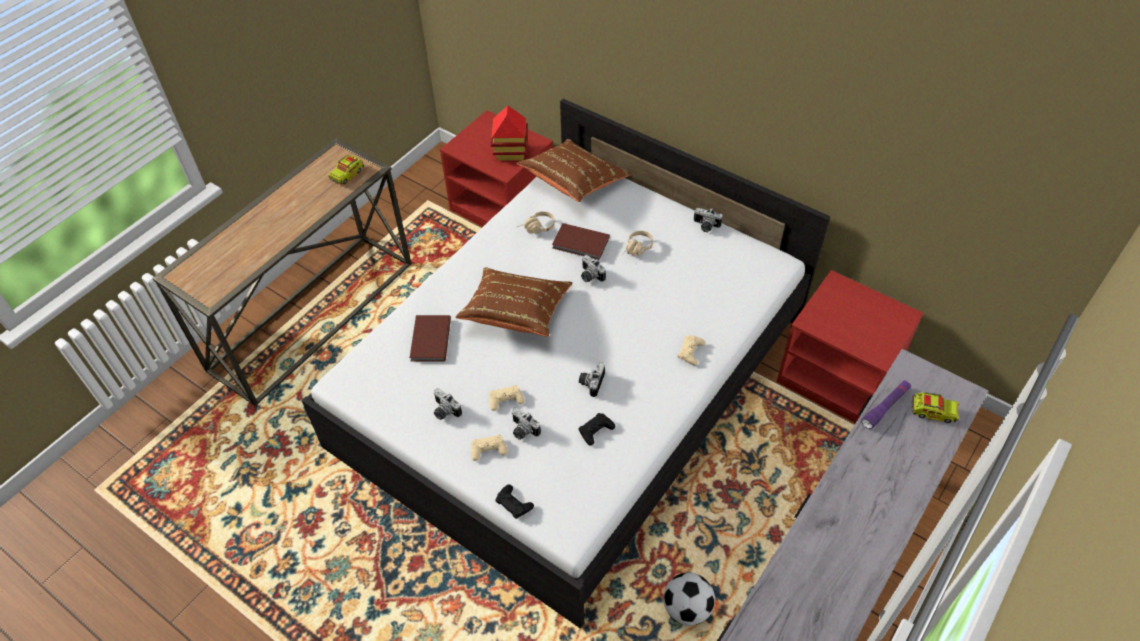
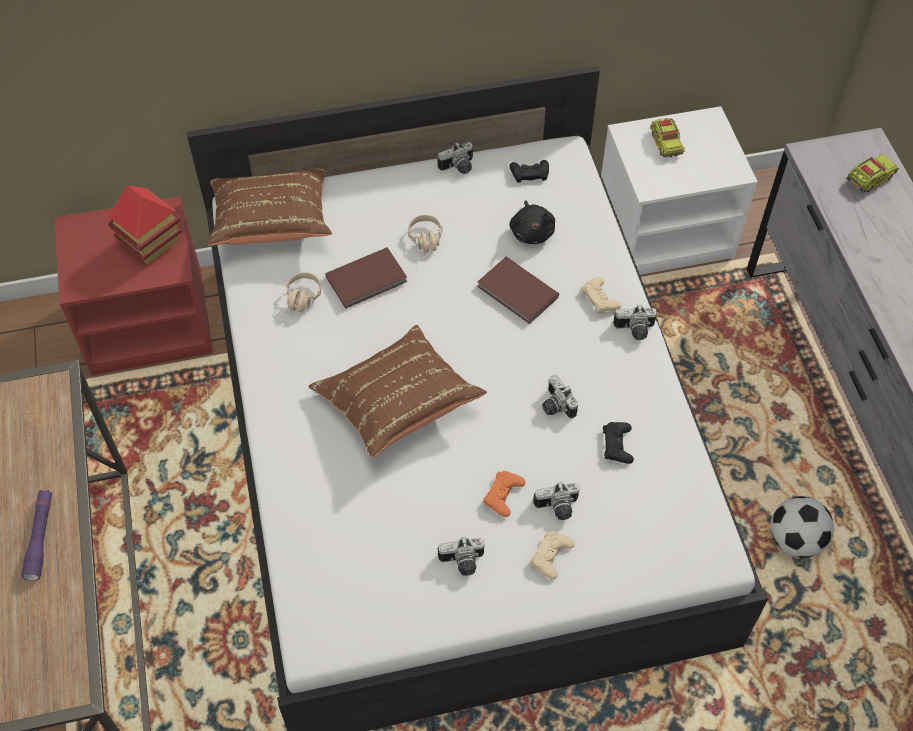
camera: 50 degrees left, 5 degrees up
(347, 174) = (36, 411): toy truck -> toy truck (666, 143)
(429, 340) = (349, 510): brown book -> brown book (517, 293)
(506, 400) = (503, 495): beige game controller -> orange game controller
(514, 504) = (639, 580): black game controller -> black game controller (529, 173)
(589, 276) = (419, 305): camera -> camera (634, 330)
(701, 288) = (532, 232): none -> black plush toy
(838, 377) = (665, 229): red nightstand -> white nightstand
(885, 407) = (836, 204): purple flashlight -> purple flashlight (40, 537)

